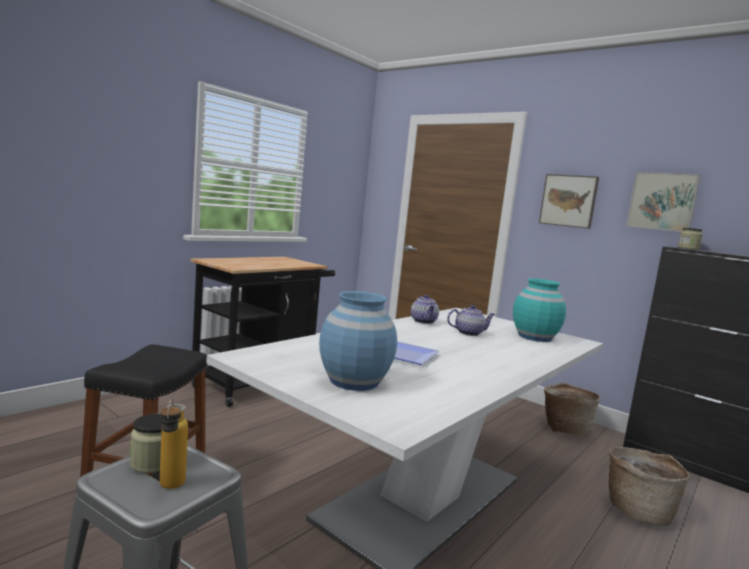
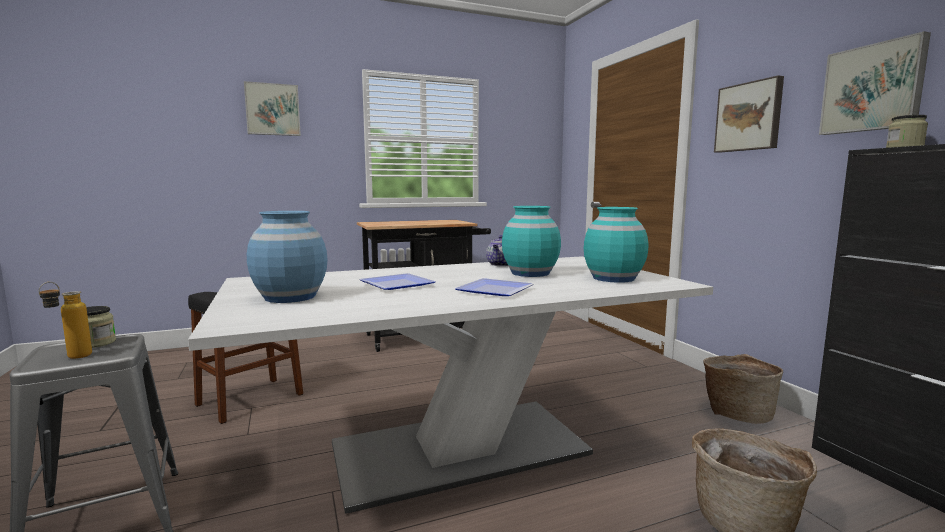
camera: 30 degrees right, 0 degrees up
(93, 114) = (273, 109): none -> picture
(469, 333) = (530, 273): teapot -> turquoise vase
(491, 358) = (492, 291): none -> plate

